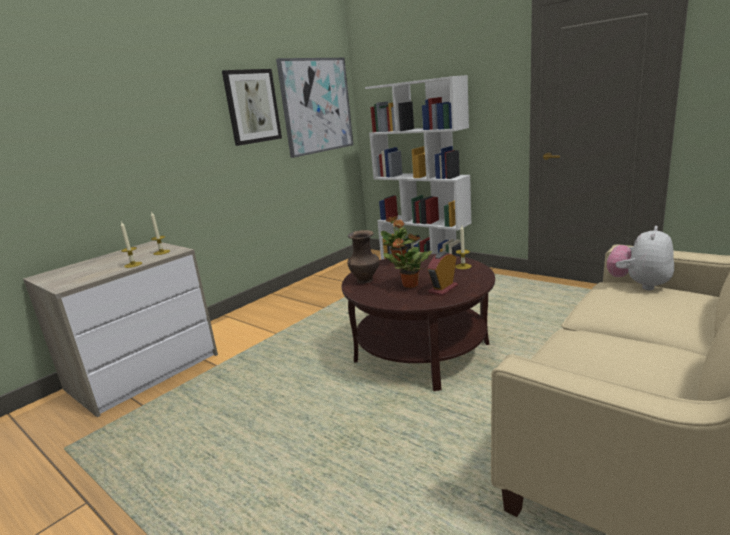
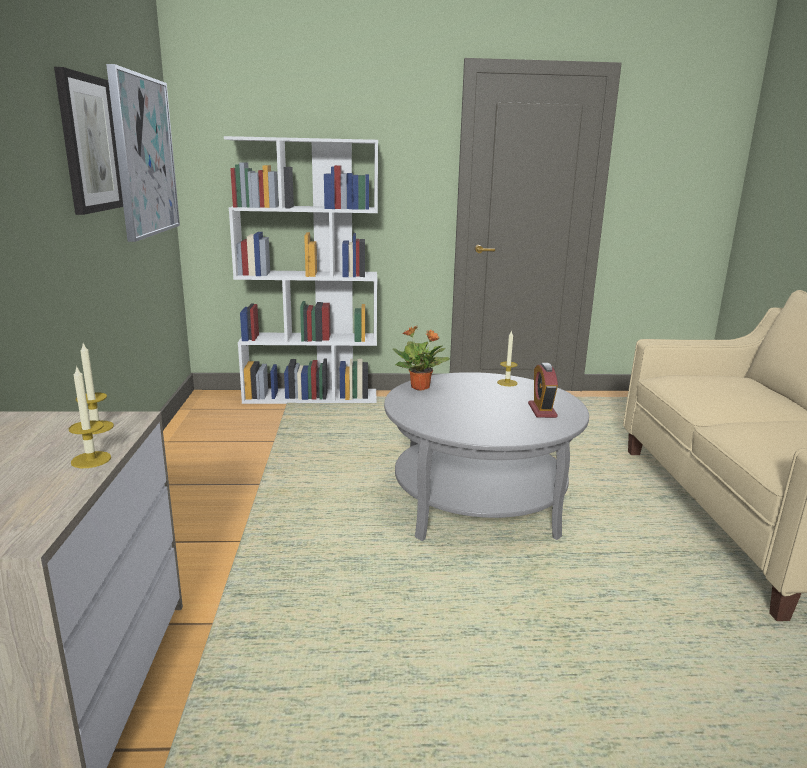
camera: 45 degrees left, 0 degrees up
(365, 280) = (433, 418): brown vase -> none
(409, 285) = (497, 413): potted plant -> none
(421, 353) = (478, 504): brown coffee table -> grey coffee table
(639, 285) = (686, 375): plush toy -> none

